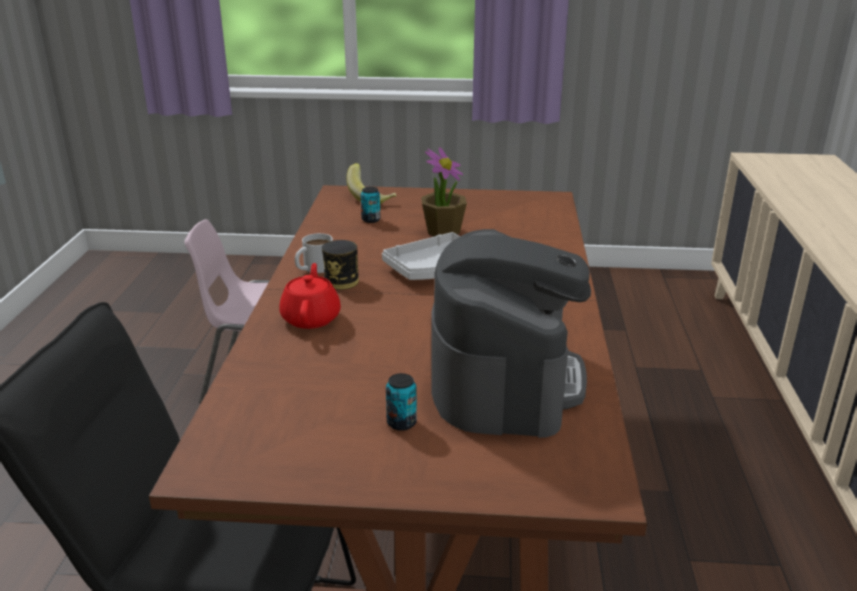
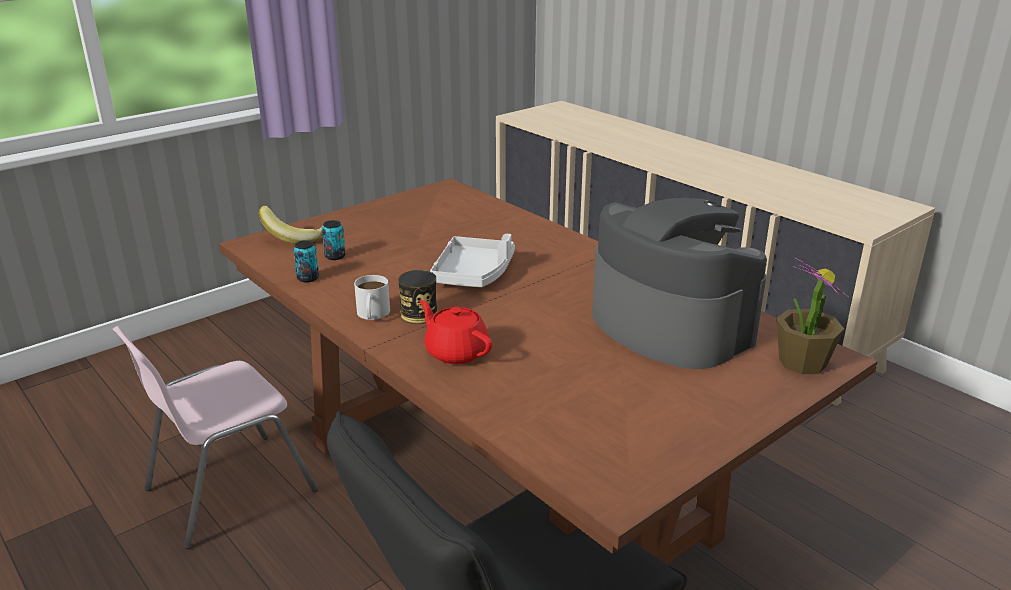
camera: 45 degrees left, 0 degrees up
(401, 423) = (668, 385): can -> can (308, 278)
(443, 231) = (417, 243): potted plant -> potted plant (802, 362)

